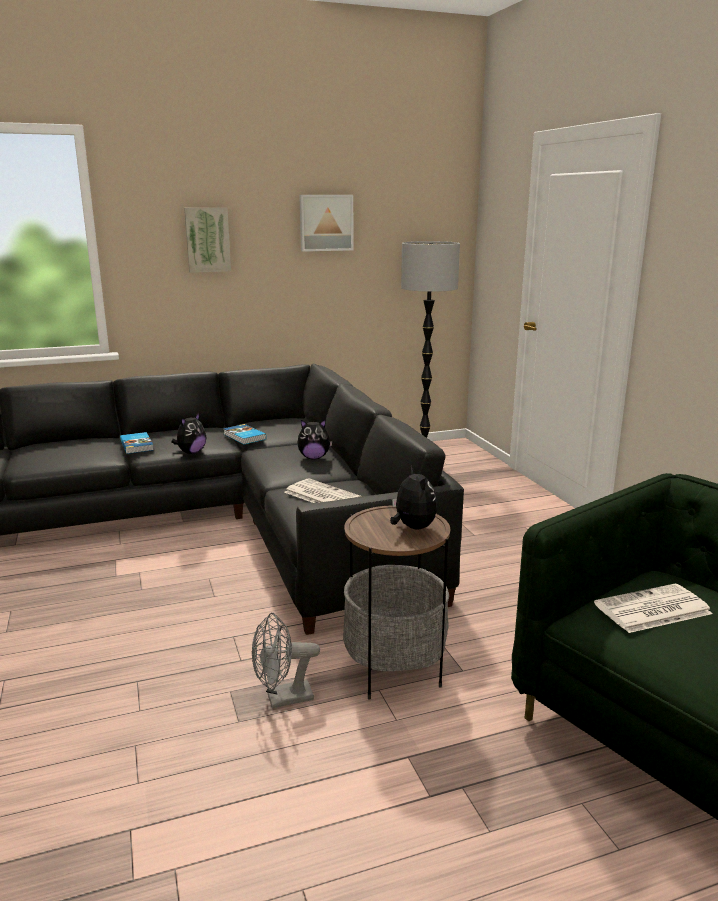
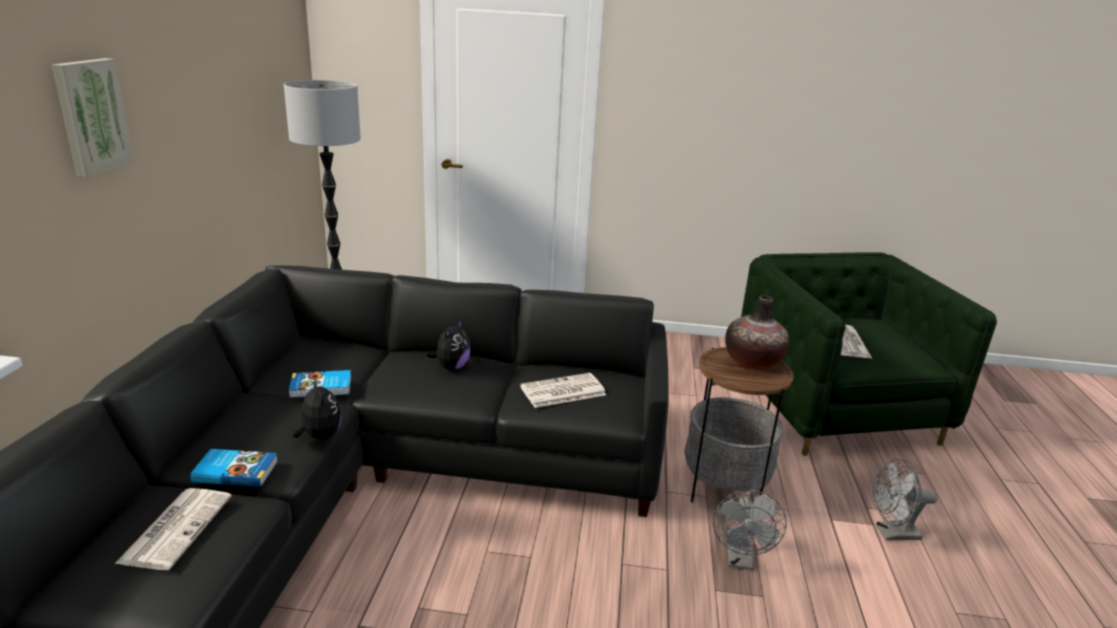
camera: 65 degrees left, 5 degrees up
(79, 449) = (176, 527): none -> newspaper
(326, 223) = (206, 68): picture -> none
(412, 527) = (752, 362): plush toy -> vase
(424, 815) = (891, 533): none -> grey fan

